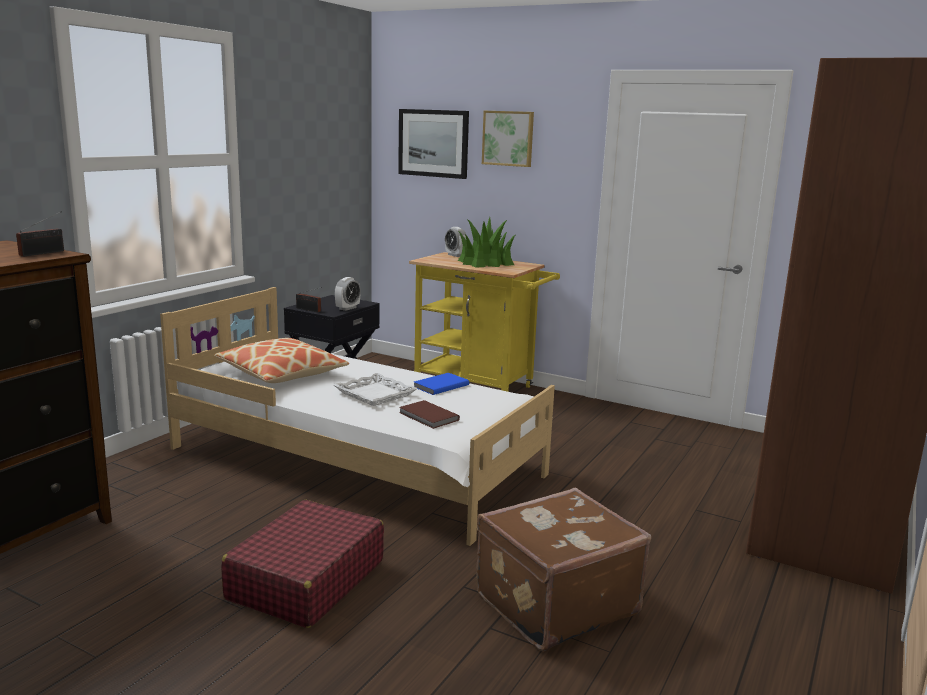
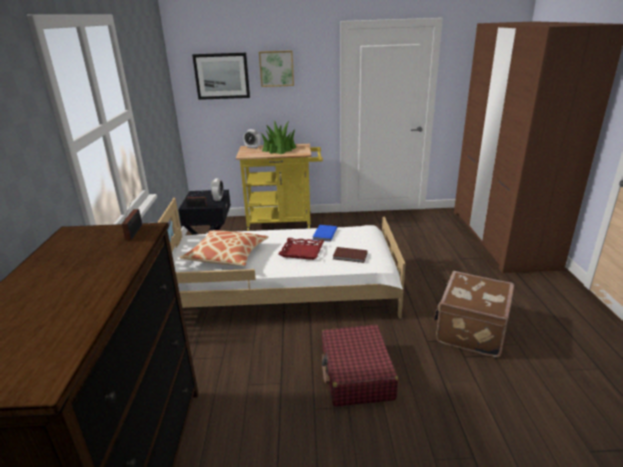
camera: 30 degrees left, 10 degrees up
(376, 394) = (302, 251): white tray -> red tray

